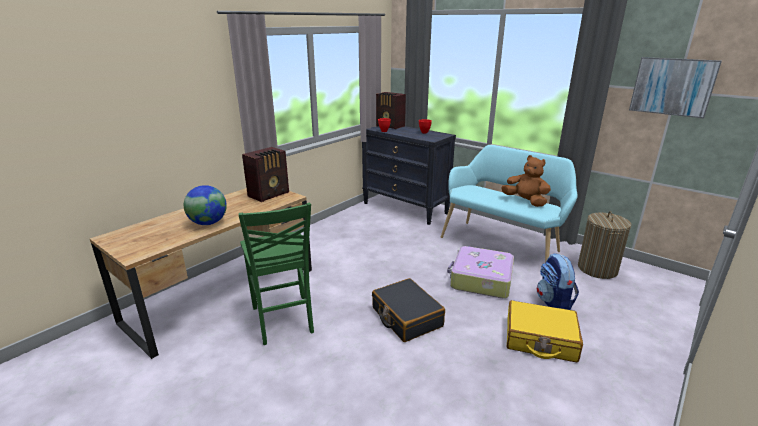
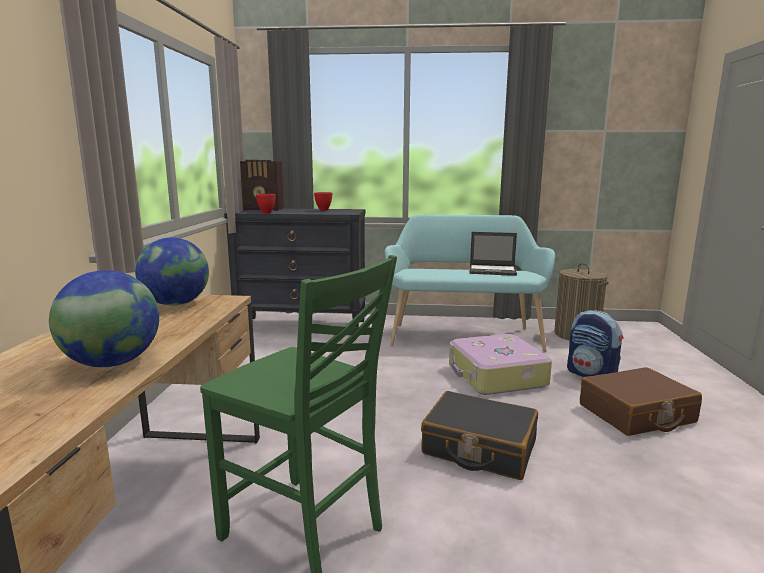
camera: 35 degrees left, 10 degrees down
(270, 194) = (176, 304): radio -> globe
(525, 201) = (493, 270): brown plush toy -> laptop
(540, 339) = (636, 414): yellow suitcase -> brown suitcase
(672, 86) = (602, 125): picture -> none

